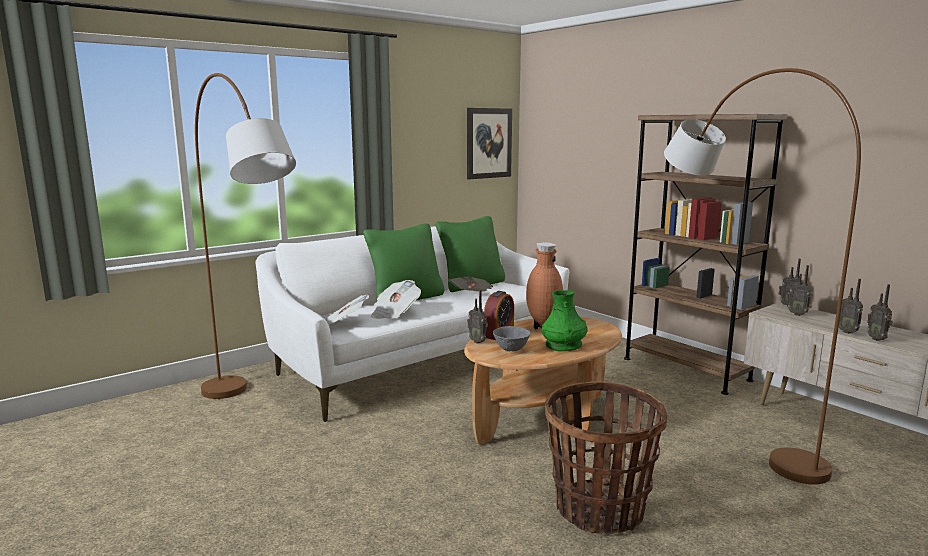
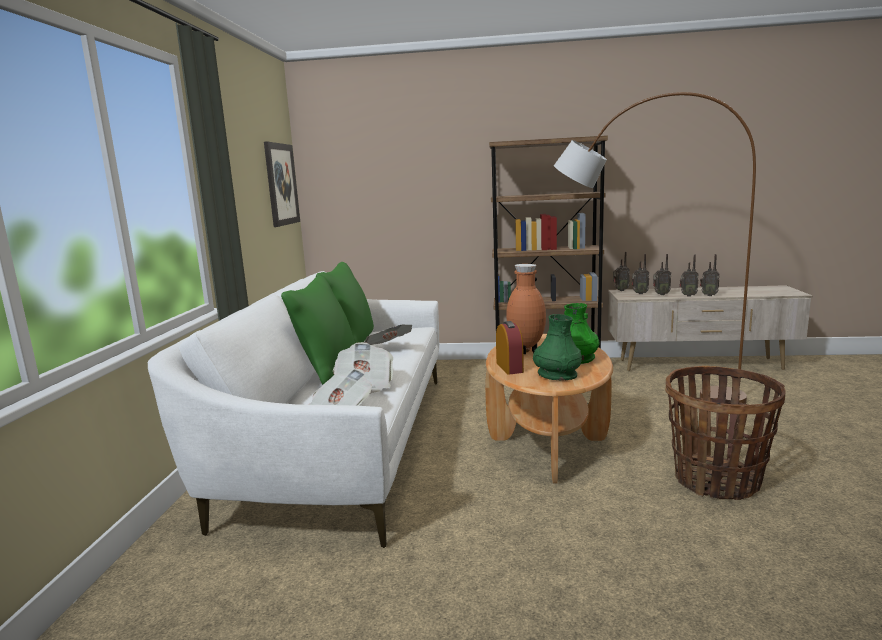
camera: 45 degrees left, 0 degrees up
(253, 419) = (291, 597): brown floor lamp -> none
(478, 341) = (515, 379): radio -> radio (660, 294)
(511, 350) = (557, 375): grey bowl -> green vase

